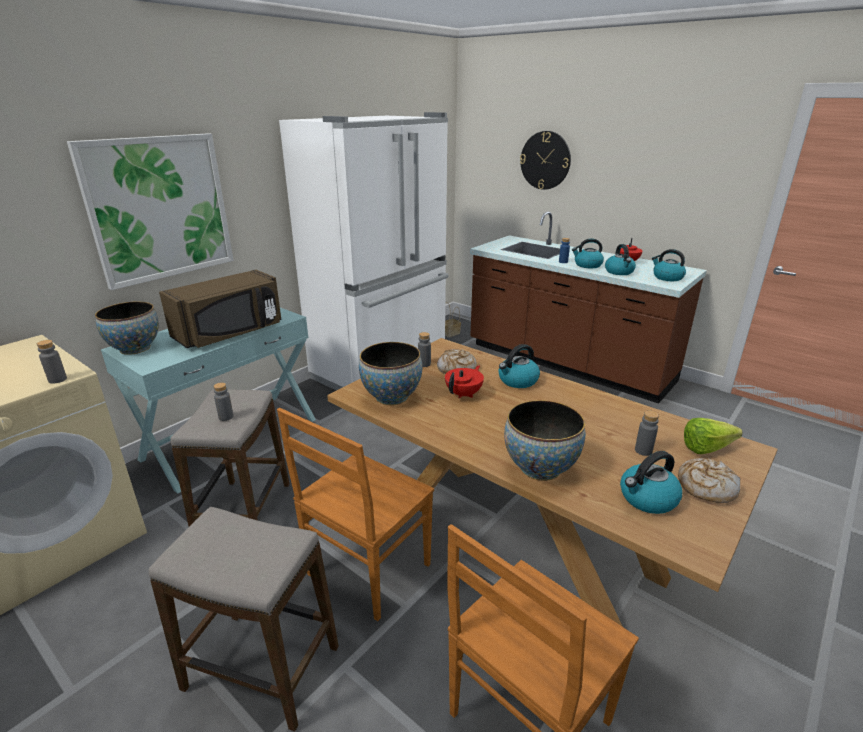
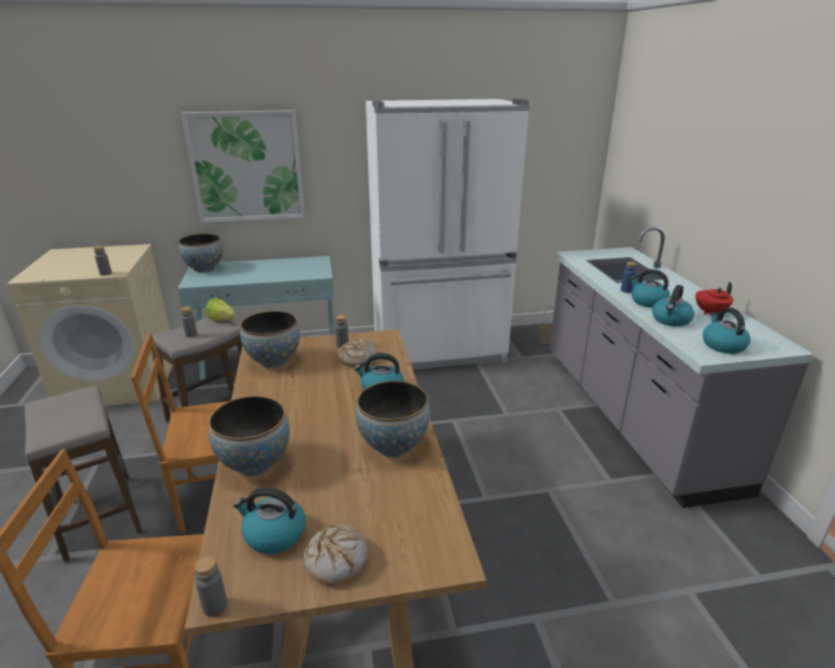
camera: 40 degrees right, 0 degrees up
(230, 332) = (268, 275): brown microwave -> none
(464, 394) = (321, 381): red teapot -> none
(545, 160) = (676, 164): wall clock -> none
(567, 363) = (631, 416): brown counter -> grey counter
(597, 409) = (393, 445): none -> bowl
(643, 451) = (354, 499): grey bottle -> grey bottle (215, 606)
(711, 449) = (416, 535): lettuce -> lettuce (223, 321)

